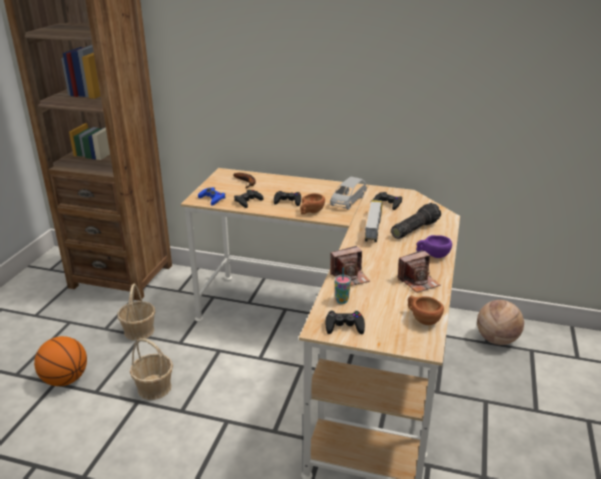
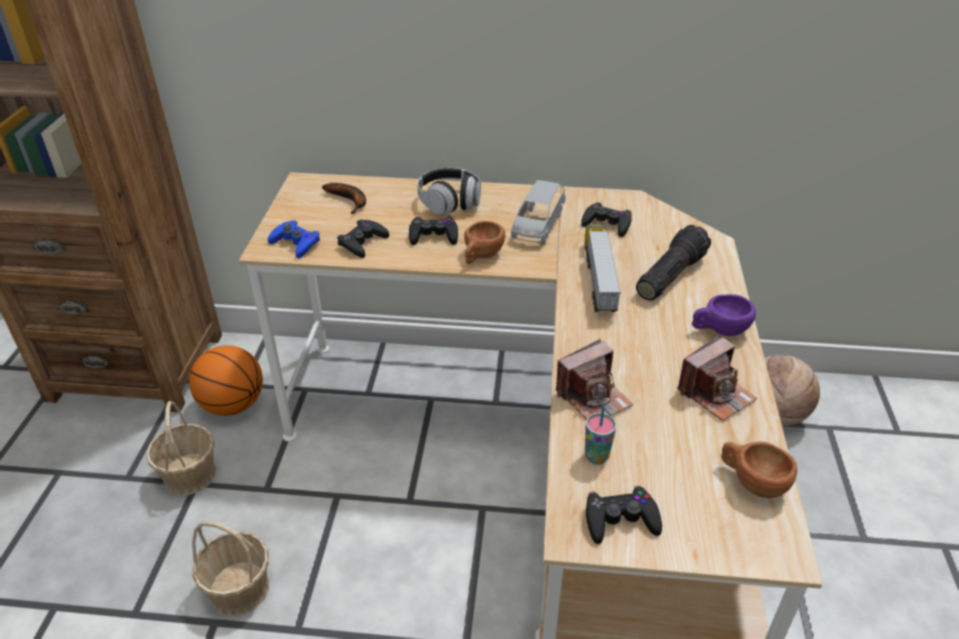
camera: 10 degrees left, 10 degrees up
(65, 379) = (73, 596): basketball -> basketball (233, 405)
(302, 187) = (449, 202): none -> headphones

